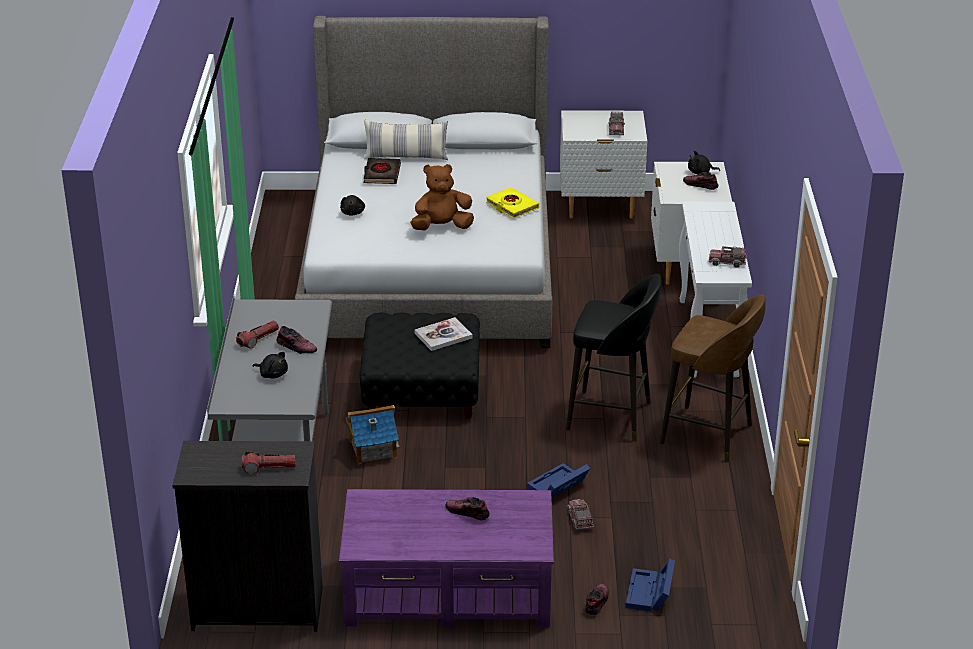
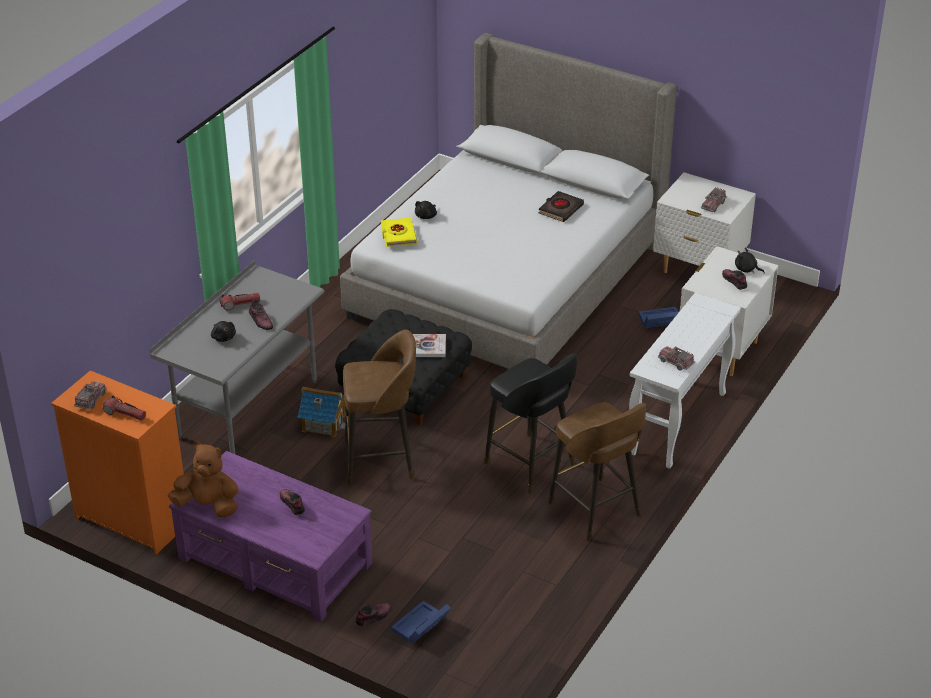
camera: 30 degrees right, 5 degrees up
(256, 608) = (132, 519): black dresser -> orange dresser
(381, 174) = (480, 188): black book -> black book (560, 209)
(406, 157) = (516, 178): pillow -> none
(442, 227) = (483, 251): brown plush toy -> brown plush toy (208, 505)
(465, 462) = (382, 460): none -> brown stool
(512, 206) = (558, 250): yellow book -> yellow book (398, 235)
(557, 487) = (432, 509): blue storage box -> blue storage box (660, 322)
(580, 519) = (424, 543): toy truck -> toy truck (91, 400)

